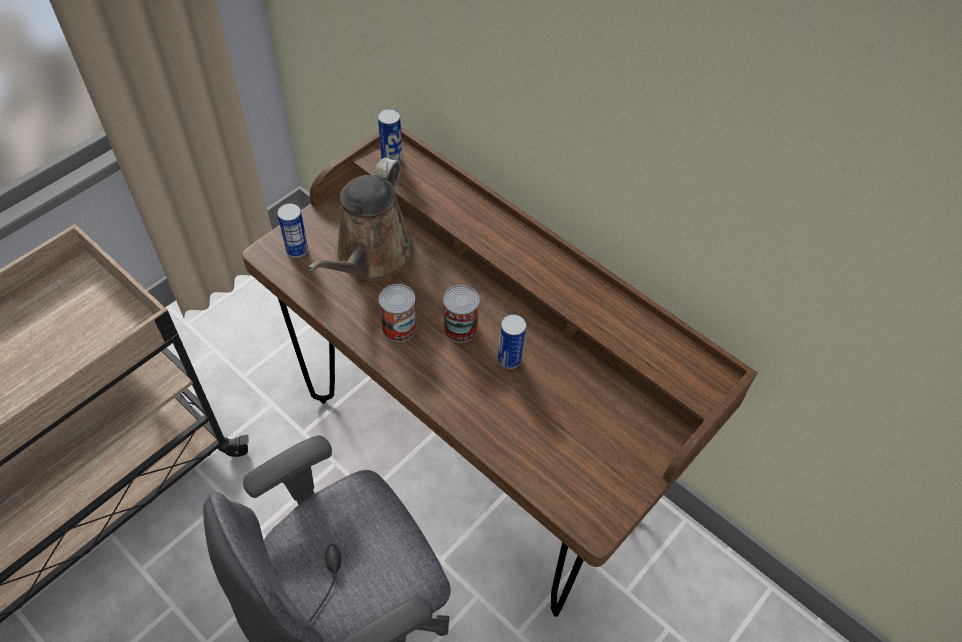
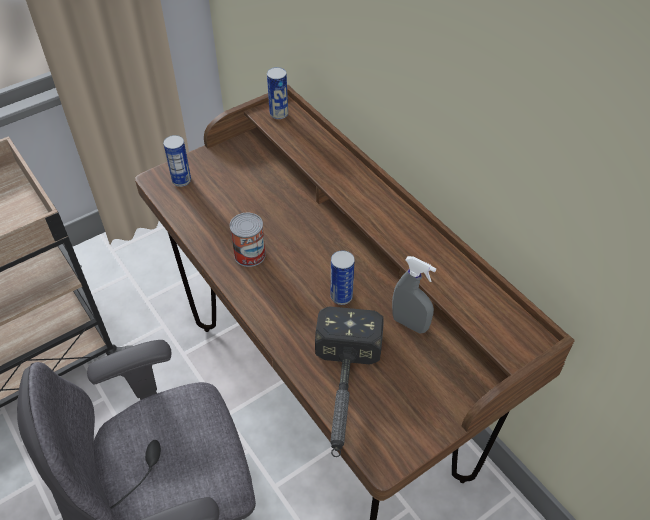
camera: 15 degrees right, 5 degrees down
(371, 257) = (242, 194): brown watering can -> none
(460, 328) = (304, 263): can -> none
(538, 465) = (343, 393): none -> hammer
(586, 378) = (409, 324): none -> grey spray bottle

